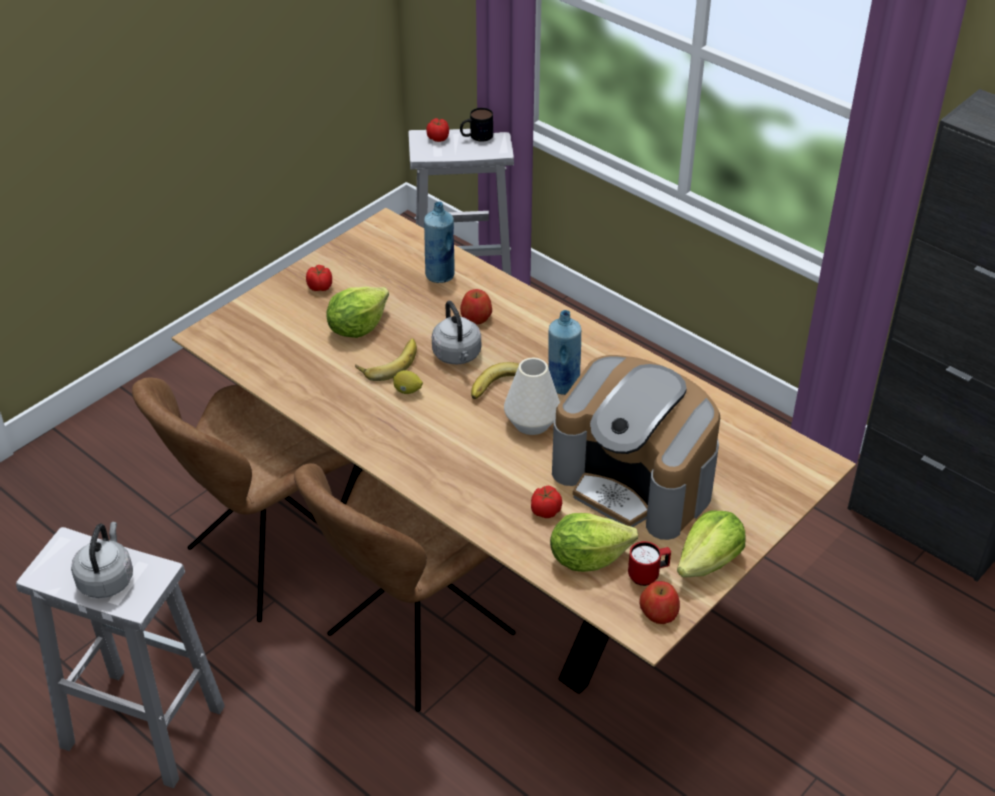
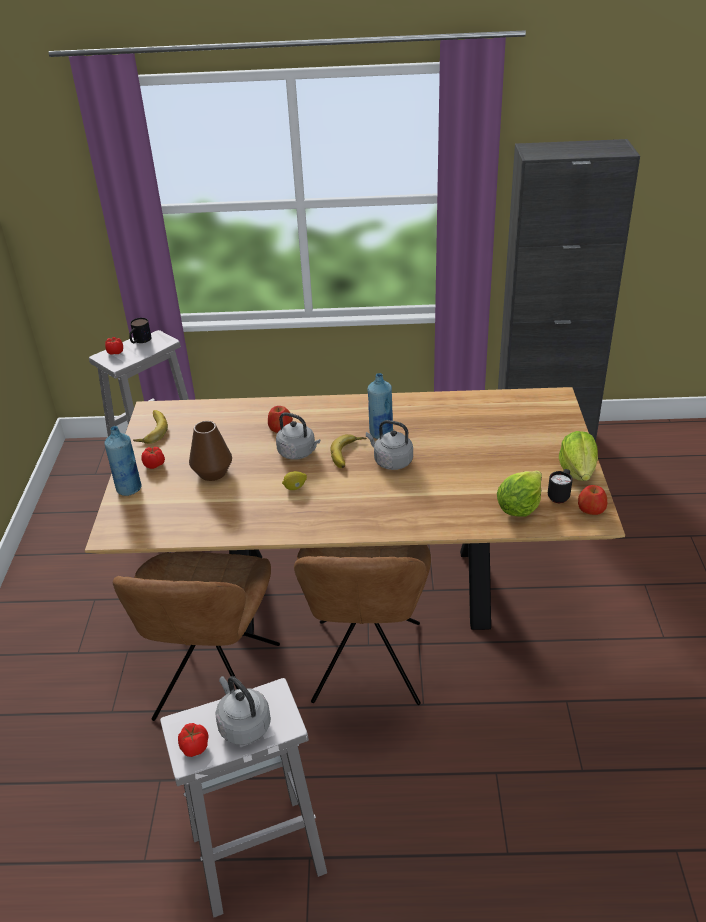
camera: 40 degrees left, 5 degrees down
(357, 327) = (212, 472): lettuce -> brown vase
(388, 362) = (260, 479): banana -> banana (150, 430)
(440, 275) = (226, 418): blue bottle -> blue bottle (129, 488)
(531, 422) = (391, 461): white vase -> grey kettle
(545, 511) = (463, 499): tomato -> tomato (194, 747)
(635, 481) = (487, 456): coffee machine -> none
(648, 575) = (559, 495): red mug -> black mug

